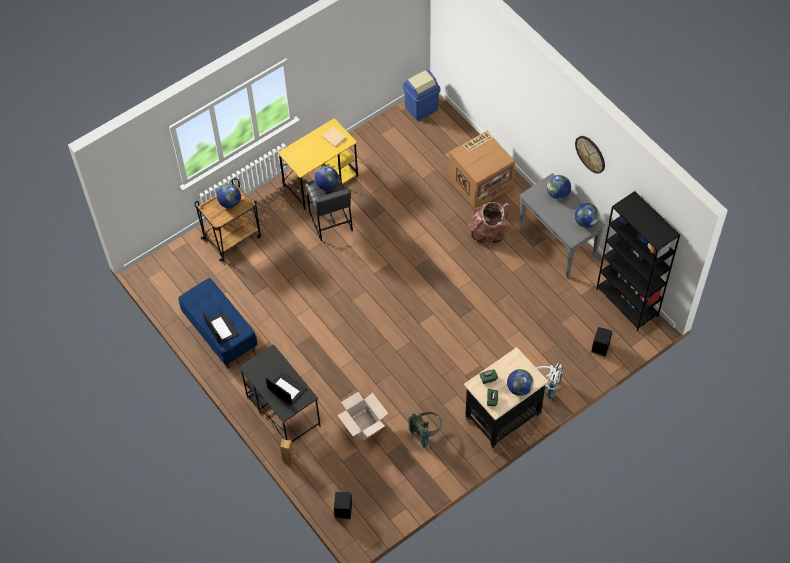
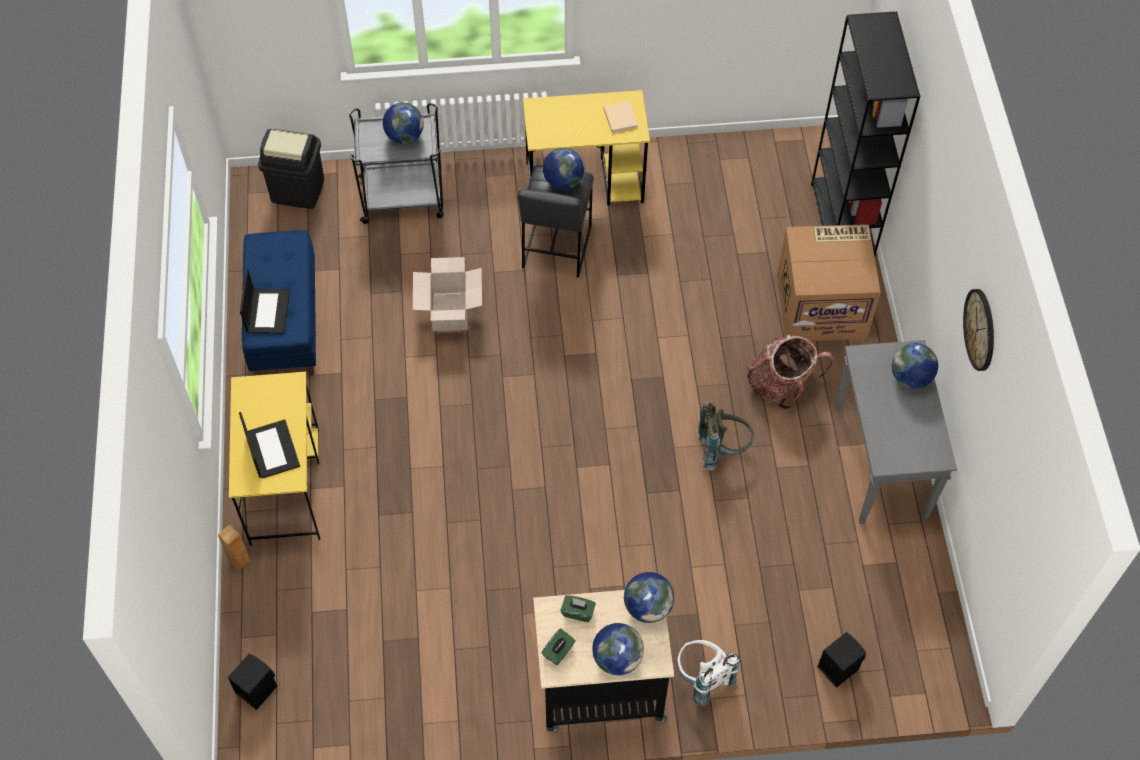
camera: 30 degrees right, 0 degrees up
(173, 263) = (297, 191): none -> black trash can
(232, 237) = (403, 197): brown cart -> grey cart
(283, 411) = (285, 485): black desk -> yellow desk
(364, 425) = (383, 575): cardboard box -> cardboard box (450, 312)
(421, 108) = (808, 151): blue trash can -> none
(426, 432) = (466, 642): grey backpack -> grey backpack (723, 449)
(585, 222) = (926, 446): globe -> globe (648, 607)
(627, 303) = (933, 620): black bookcase -> black bookcase (842, 222)

